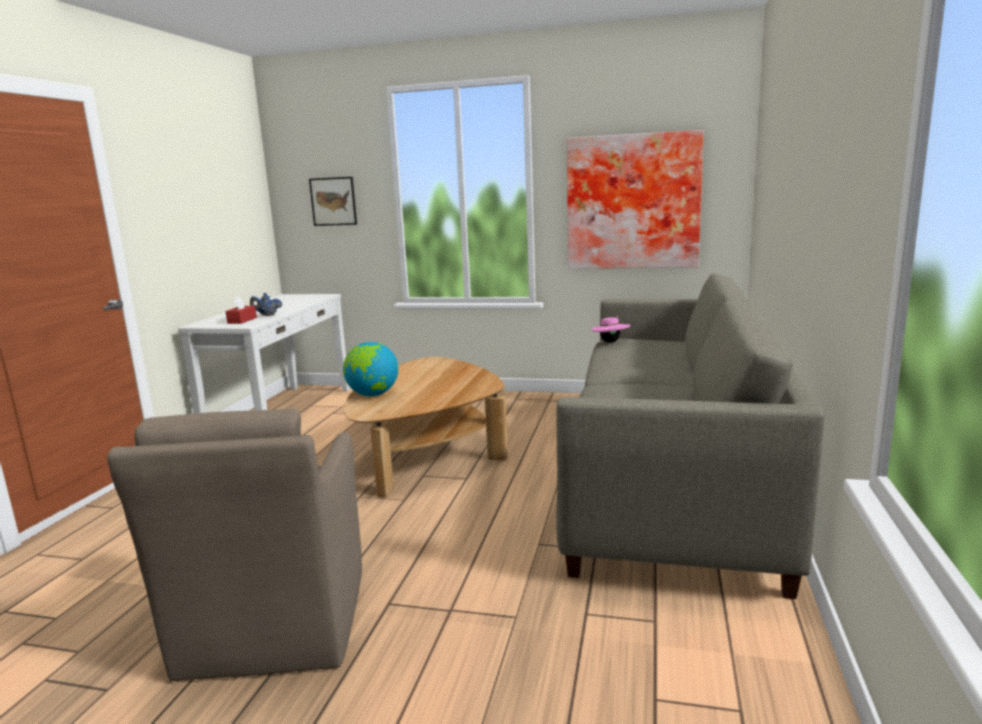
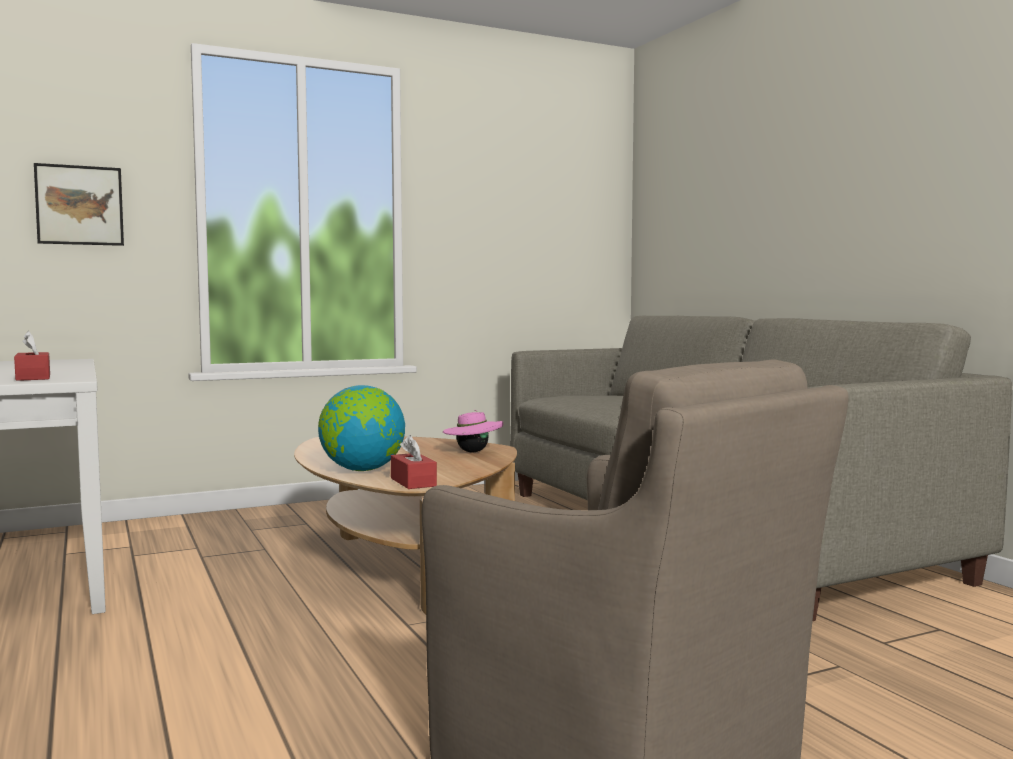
camera: 40 degrees left, 10 degrees down
(267, 315) = (59, 373): blue teapot -> none
(368, 411) = (413, 482): none -> red tissue box
(610, 342) = (552, 397): pink hat -> pink hat (473, 452)
(633, 202) = (518, 239): picture -> none

